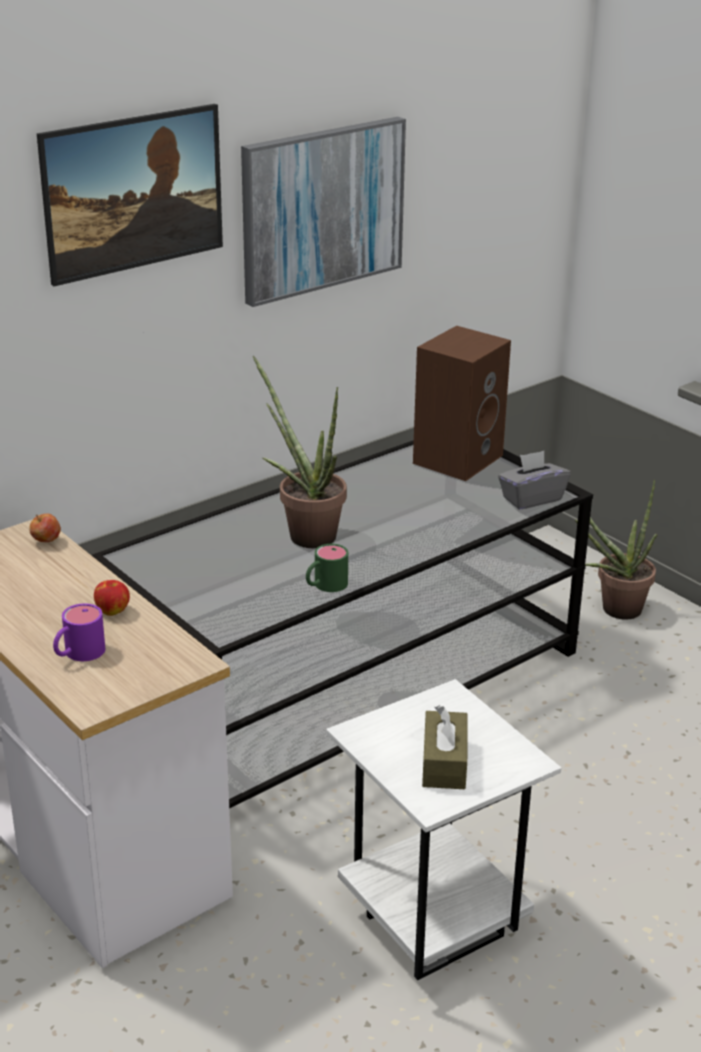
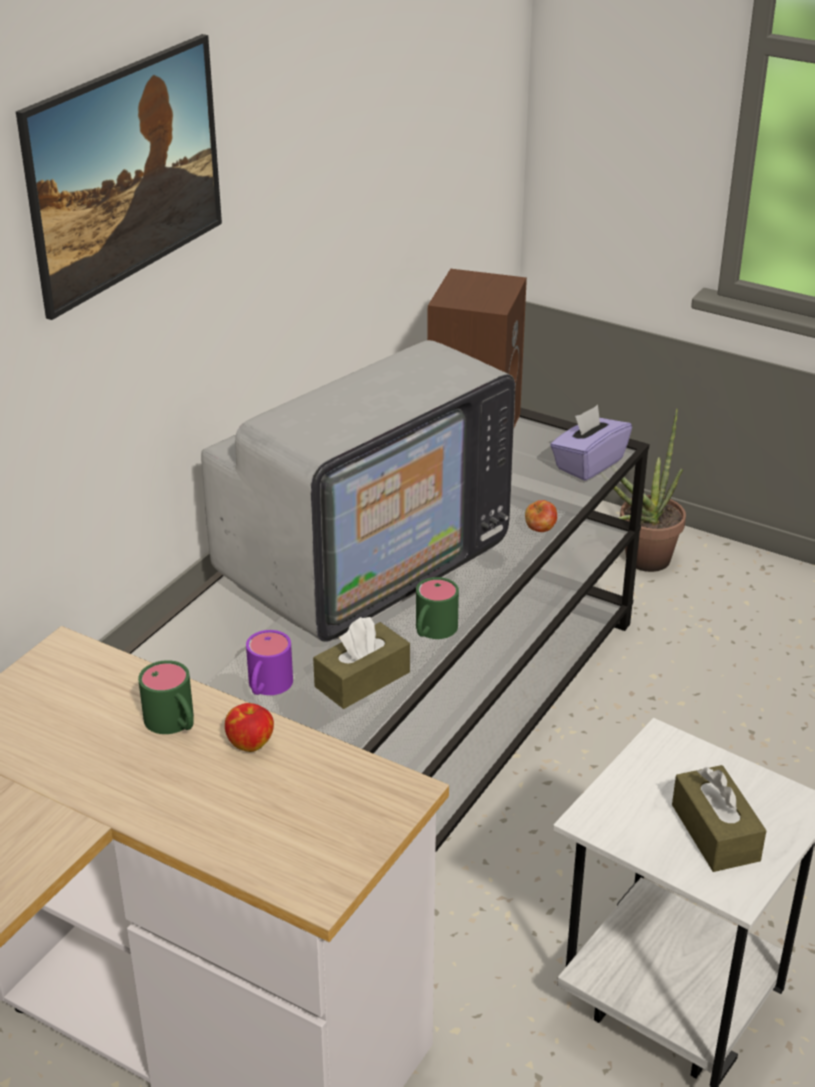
camera: 20 degrees left, 5 degrees up
(46, 541) = (93, 662): apple -> apple (540, 530)
(72, 589) = (174, 724): none -> green mug
(78, 654) = (248, 818): purple mug -> purple mug (266, 687)
(251, 605) = (362, 679): none -> brown tissue box
(305, 533) = (363, 565): potted plant -> television
(322, 209) = (311, 151): picture -> none
(531, 499) = (588, 464): grey tissue box -> purple tissue box

